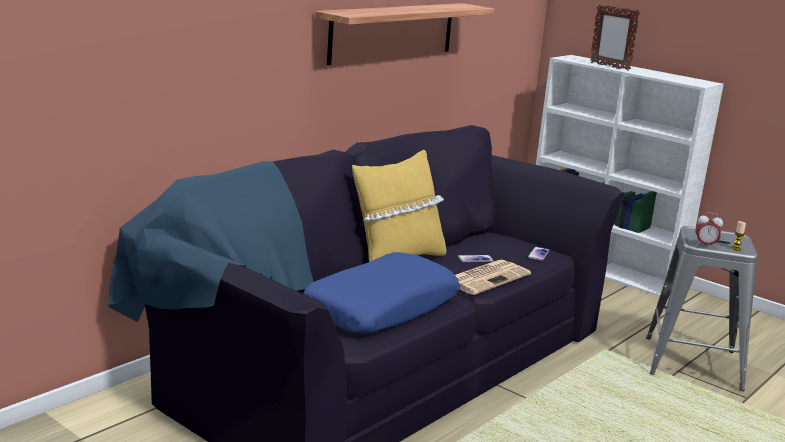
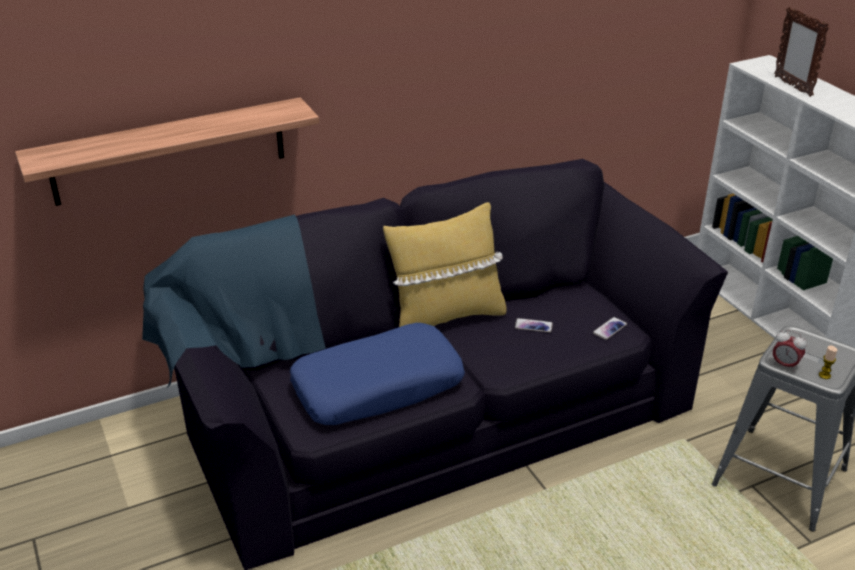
camera: 25 degrees right, 15 degrees up
(393, 32) = (492, 52): shelf -> shelf (169, 151)
(486, 278) = (520, 358): newspaper -> none

